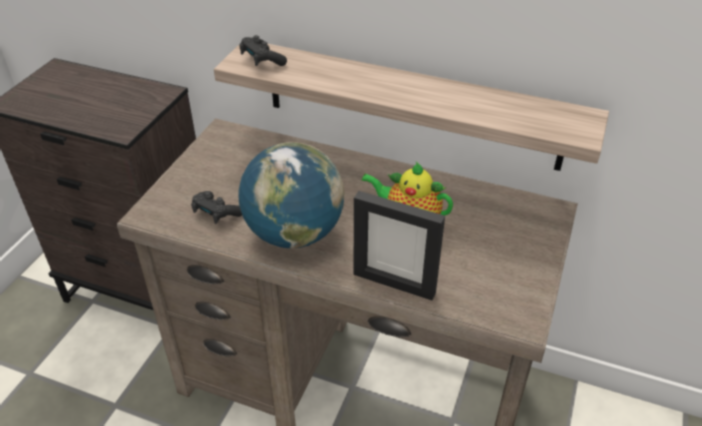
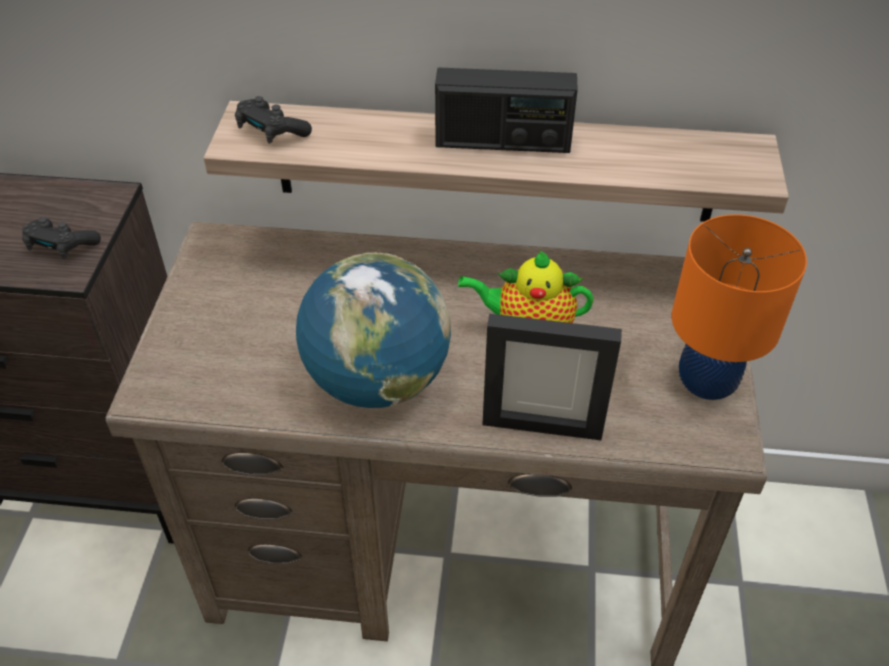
camera: 15 degrees left, 5 degrees up
(216, 213) = (252, 372): black game controller -> black game controller (61, 247)
(410, 87) = (503, 142): none -> radio
(520, 279) = (703, 384): none -> orange table lamp

